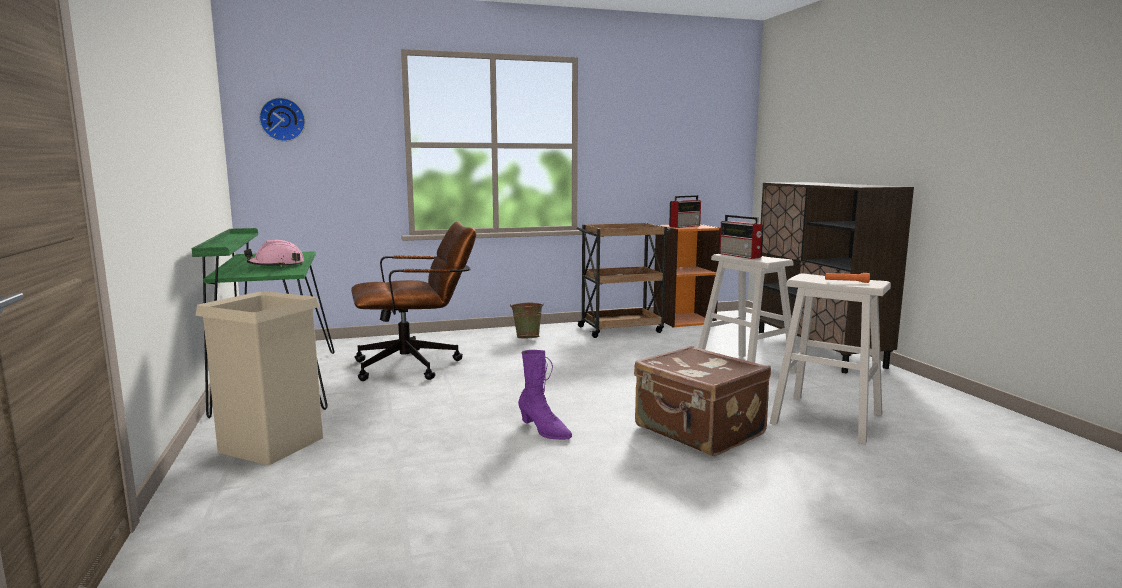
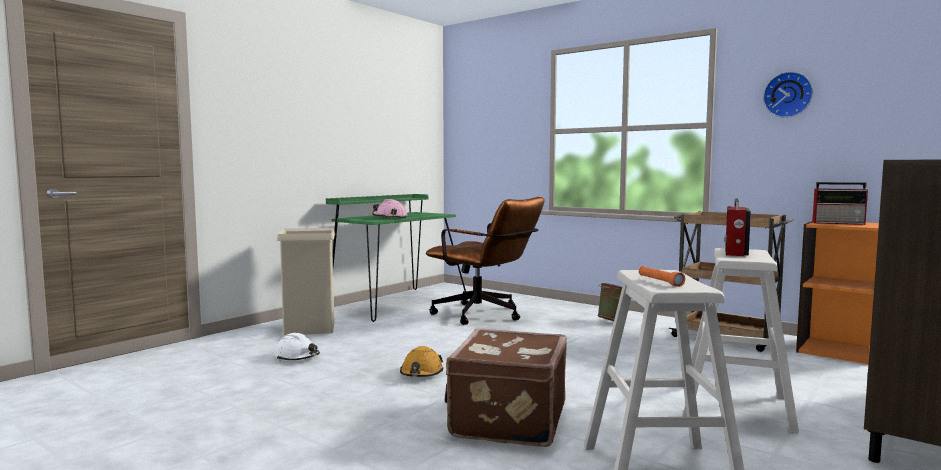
camera: 55 degrees right, 5 degrees down
(282, 119) = (473, 117): wall clock -> wall clock (788, 95)
(383, 474) = (297, 357): none -> white hard hat
(544, 431) = (421, 373): purple boot -> orange hard hat

